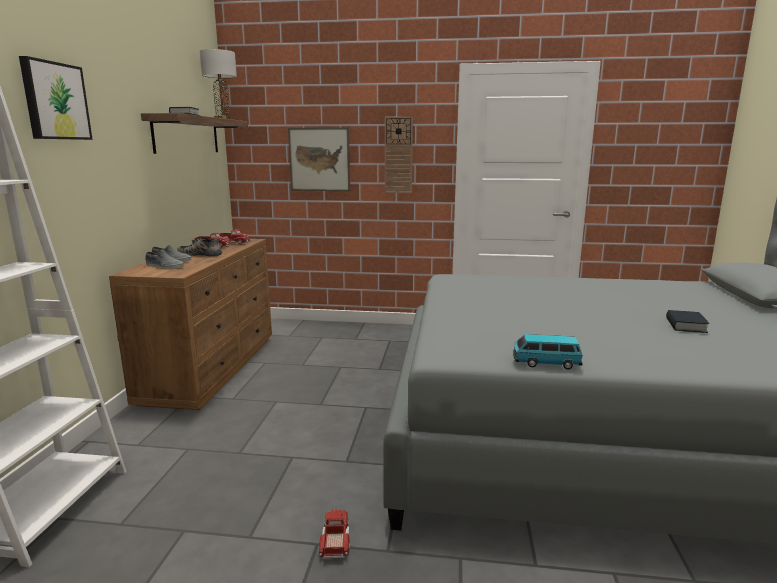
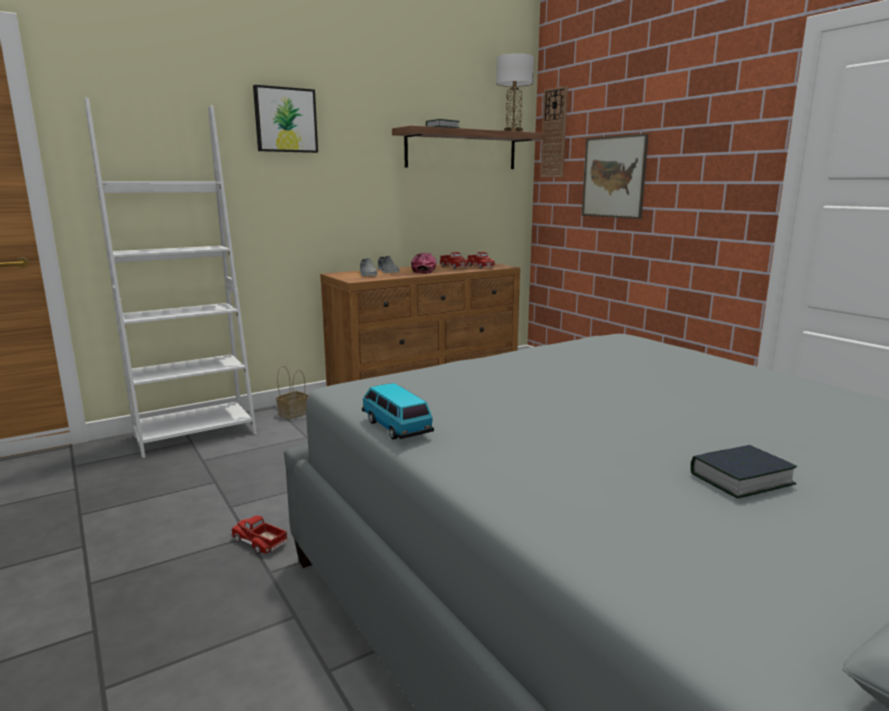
camera: 50 degrees right, 0 degrees up
(126, 437) = (293, 413): none -> basket
(201, 254) = (423, 270): shoe -> cap
(335, 540) = (259, 542): toy truck -> toy truck turned 105 degrees counterclockwise
(398, 155) = (703, 169): wall clock -> wall clock (554, 133)

